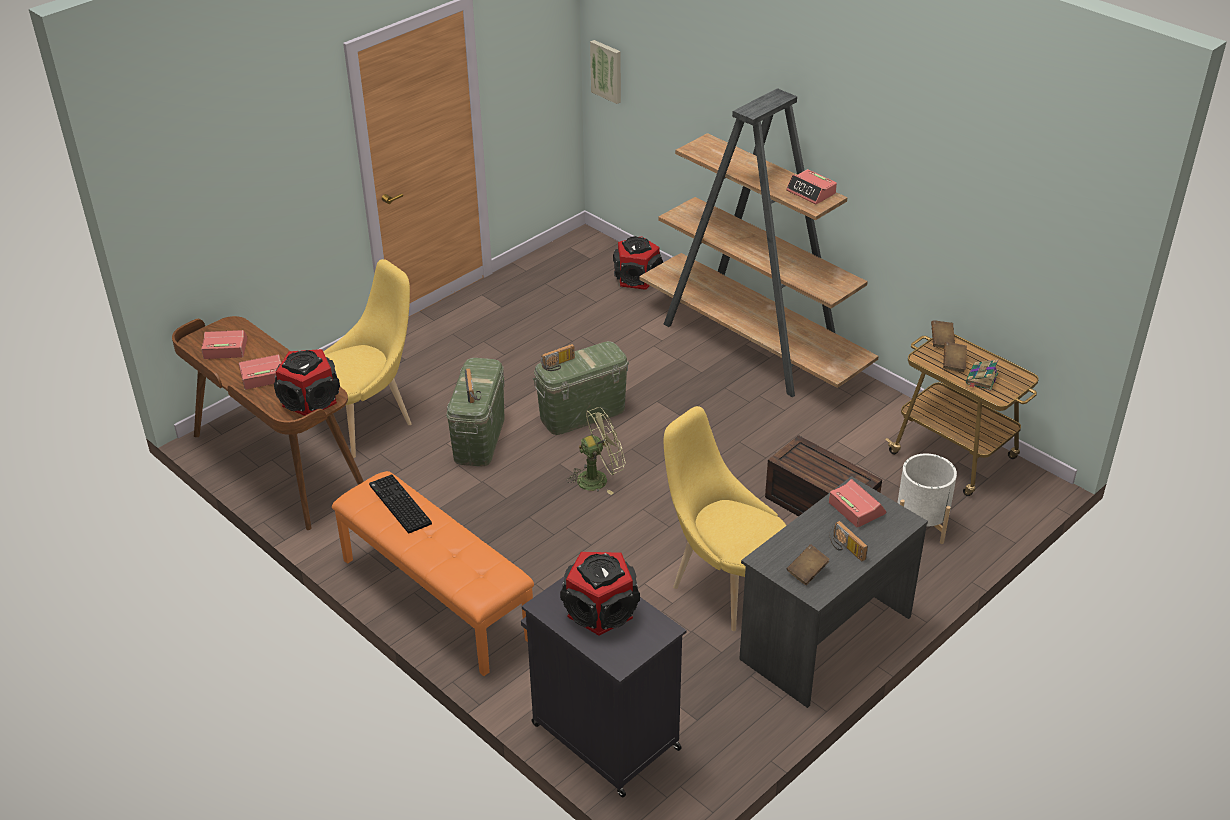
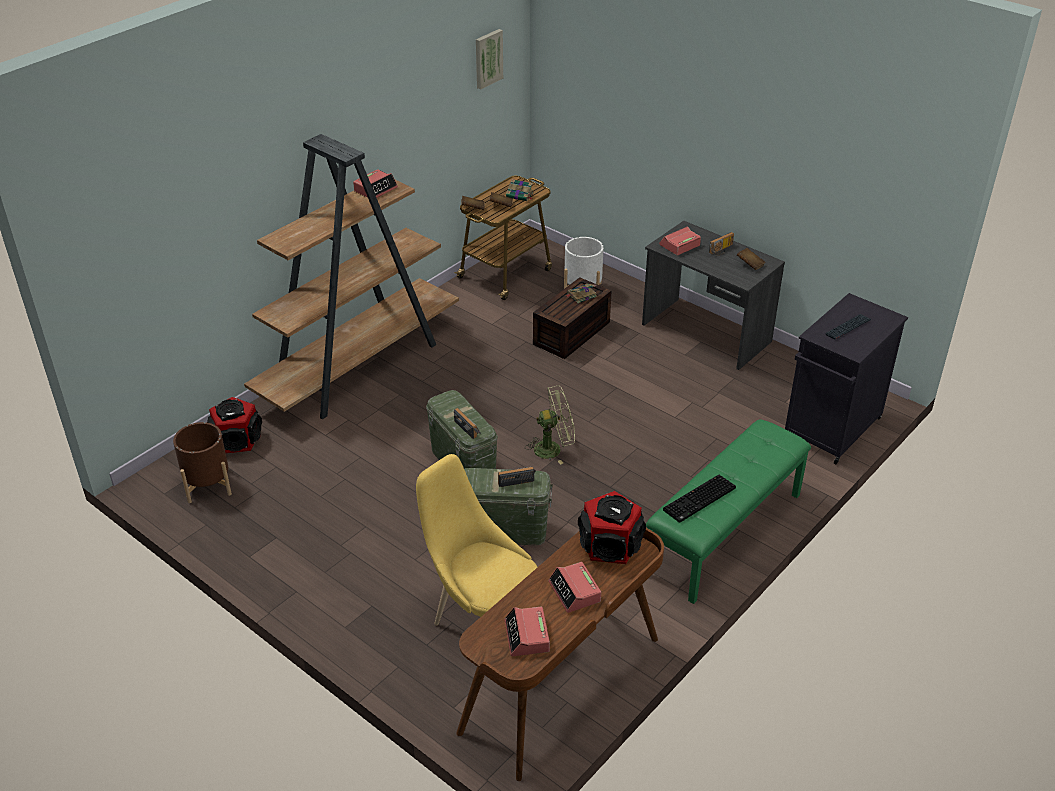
camera: 95 degrees left, 0 degrees up
(435, 599) = (725, 534): orange bench -> green bench
(577, 268) = (208, 485): none -> brown planter
(598, 478) = (553, 448): green fan -> green fan turned 105 degrees clockwise
(601, 610) = (847, 327): speaker -> keyboard
(607, 71) = (105, 298): picture -> picture (487, 58)
(723, 583) = (664, 378): yellow chair -> none
(837, 477) = (581, 295): none -> book

